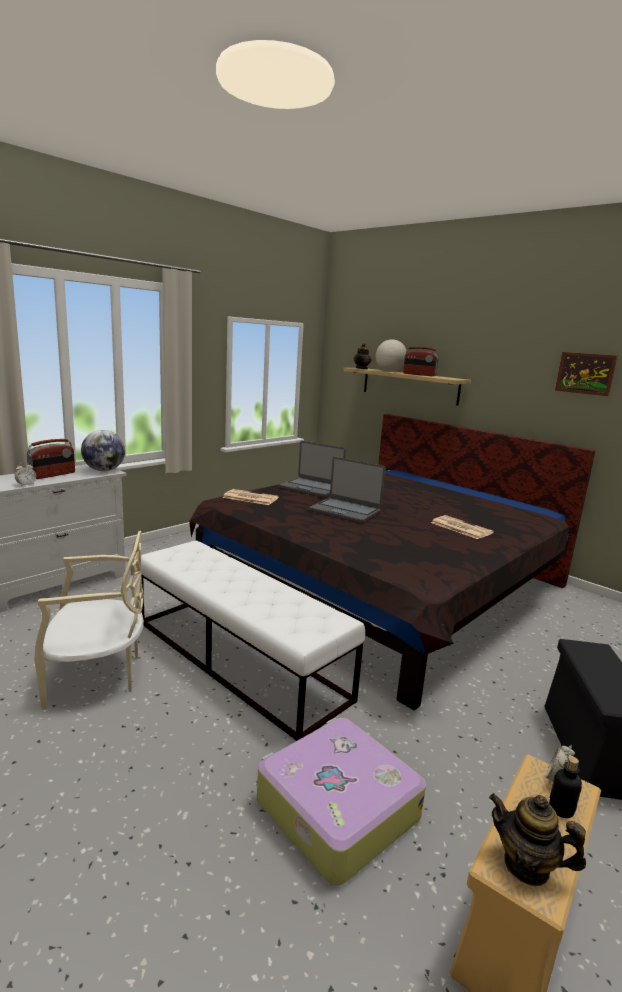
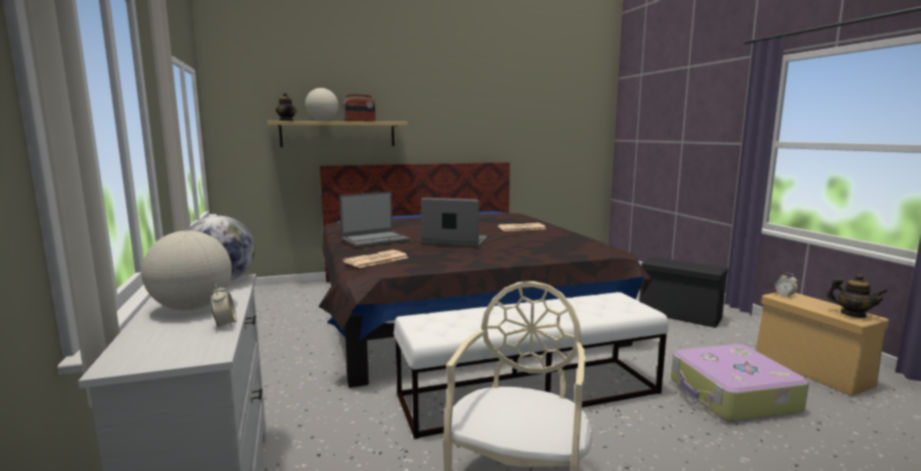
camera: 60 degrees left, 5 degrees down
(53, 475) = (192, 308): radio -> globe
(345, 511) = (455, 242): laptop -> laptop turned 135 degrees counterclockwise
(526, 865) = (853, 314): teapot -> teapot turned 105 degrees counterclockwise
(561, 809) = (807, 299): bottle -> none
(585, 373) = (489, 109): picture -> none

